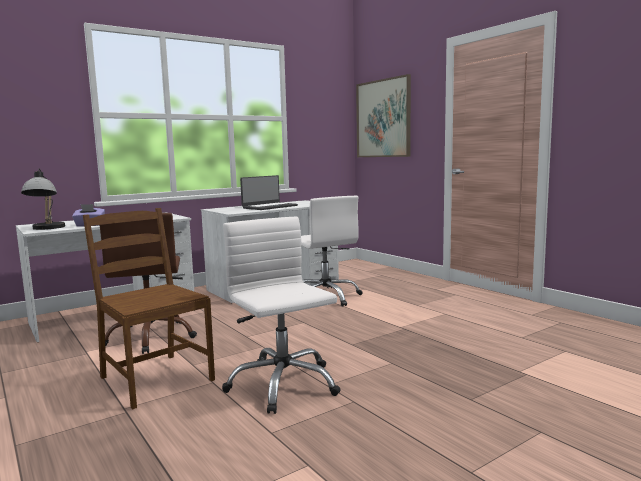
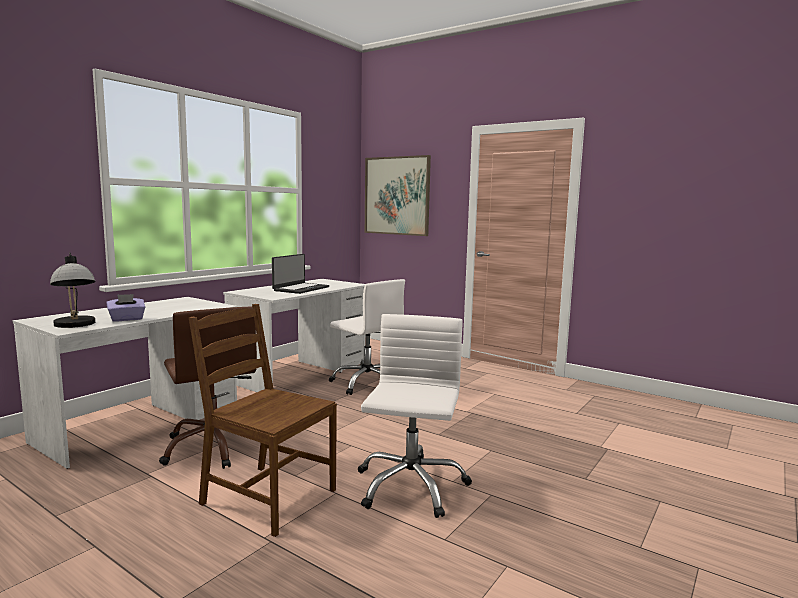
camera: 20 degrees left, 0 degrees up
(282, 384) = (410, 486): white office chair -> white office chair turned 60 degrees clockwise

